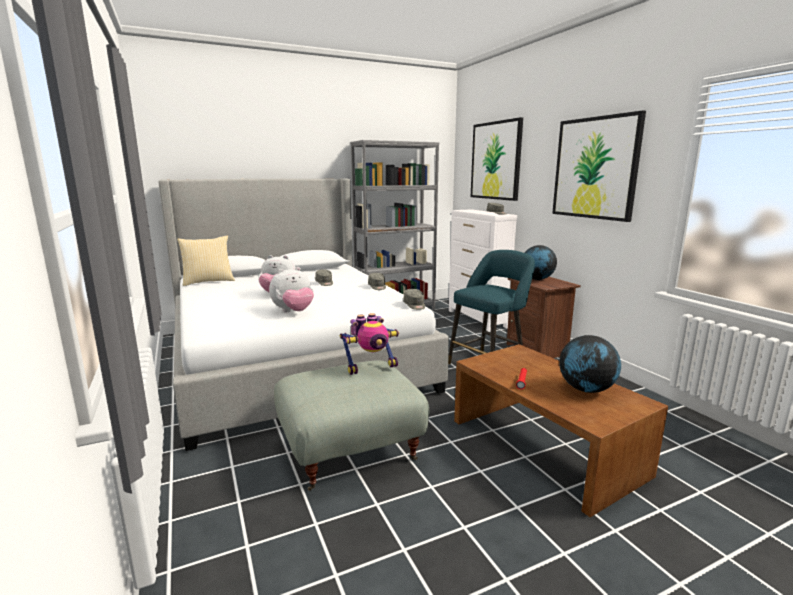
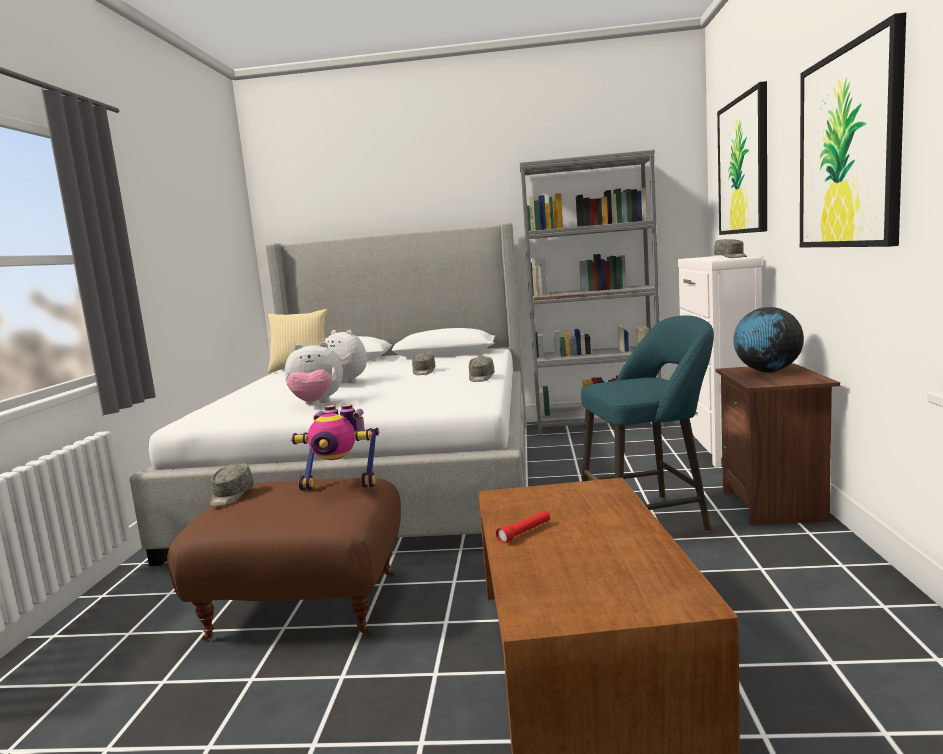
camera: 30 degrees right, 5 degrees down
(350, 450) = (306, 604): grey ottoman -> brown ottoman
(414, 305) = (480, 403): grey cap -> grey cap (231, 496)
(586, 389) = (615, 562): globe -> none

